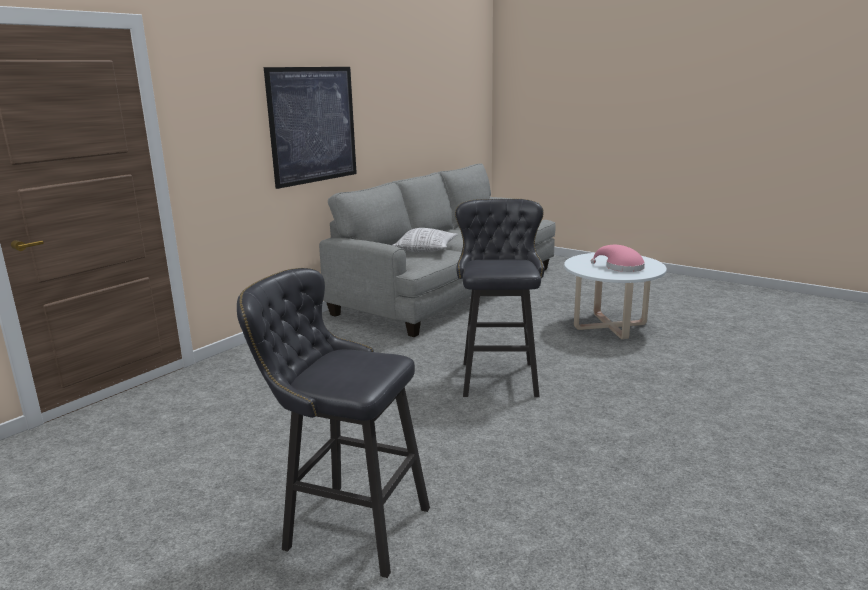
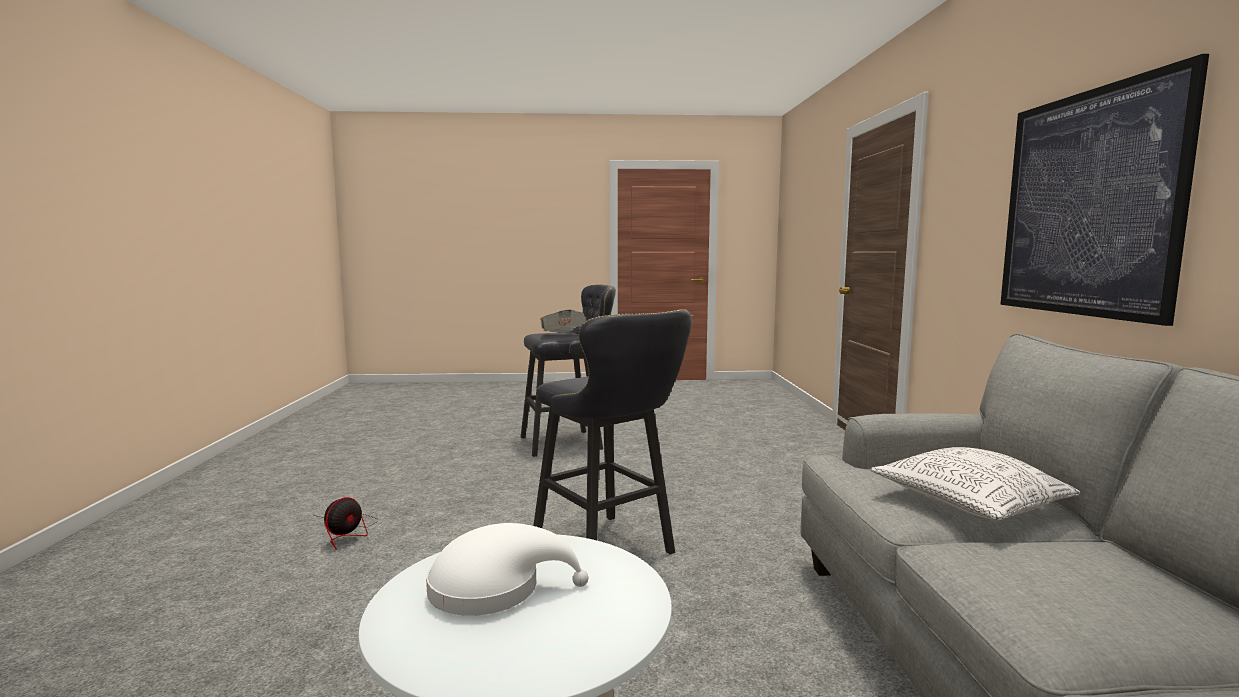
camera: 140 degrees right, 10 degrees down
(347, 362) = (563, 335): none -> newspaper
(621, 267) = (494, 589): pink hat -> white hat
(681, 453) = (347, 532): none -> fan

